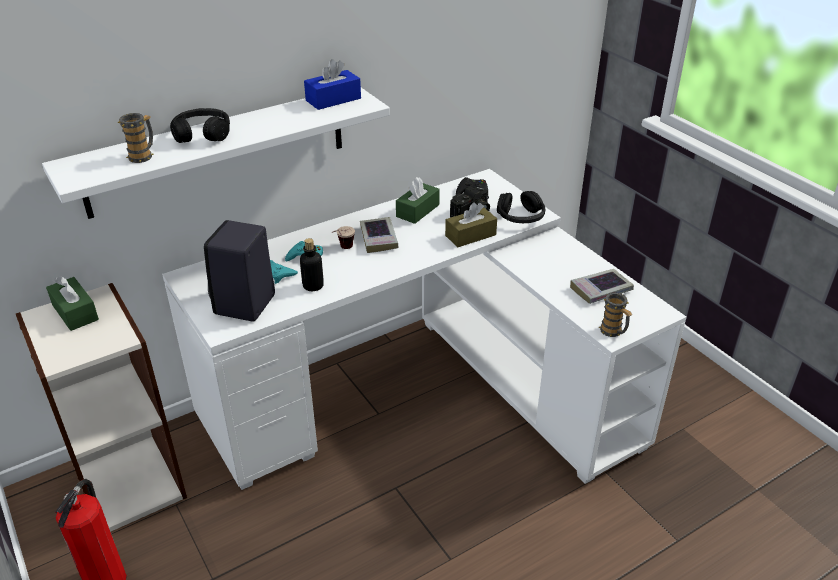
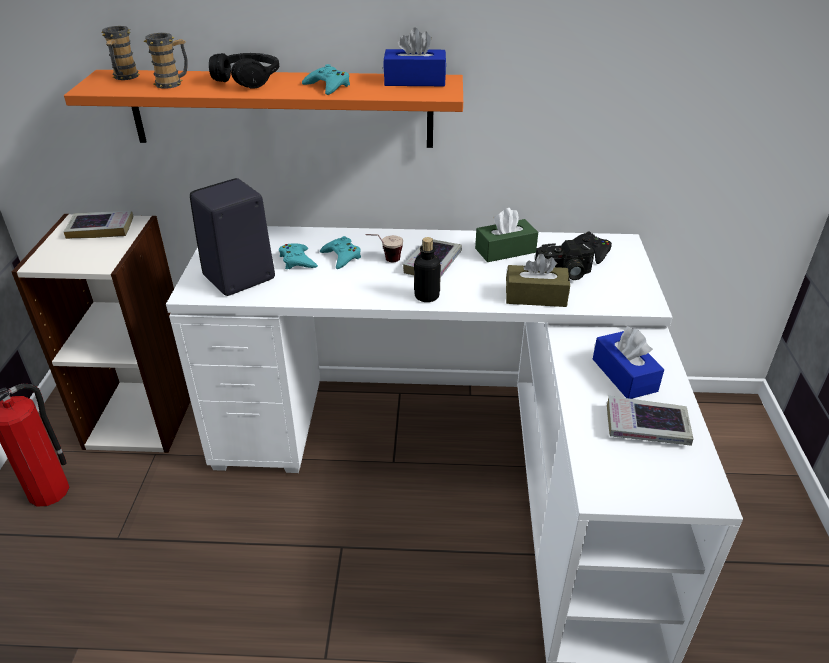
camera: 35 degrees right, 0 degrees up
(75, 312) = (101, 229): green tissue box -> book
(218, 150) = (281, 109): white shelf -> orange shelf
(276, 122) = (328, 86): none -> turquoise game controller
(313, 286) = (316, 284): bottle -> bottle (426, 296)
(520, 217) = (618, 298): black headphones -> none
(561, 265) = (624, 375): none -> blue tissue box
(613, 332) = (608, 488): mug -> mug (124, 77)

